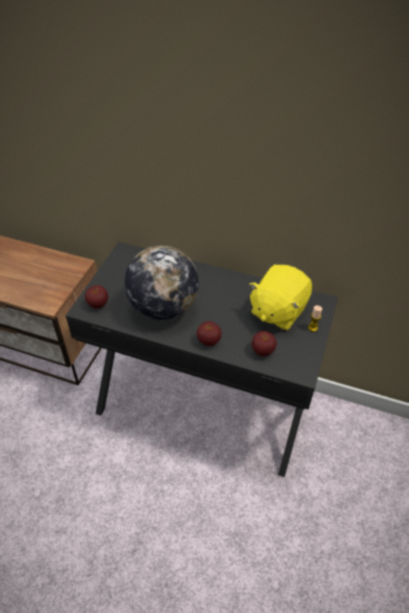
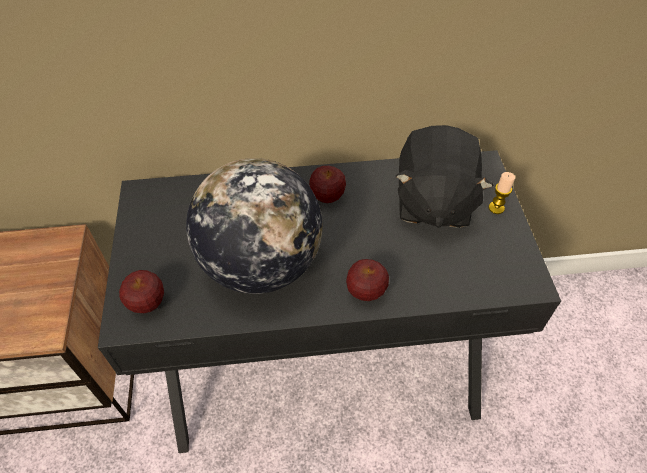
camera: 25 degrees left, 5 degrees up
(262, 351) = (453, 273): apple -> apple (327, 196)
(277, 310) = (432, 201): yellow plush toy -> black plush toy

